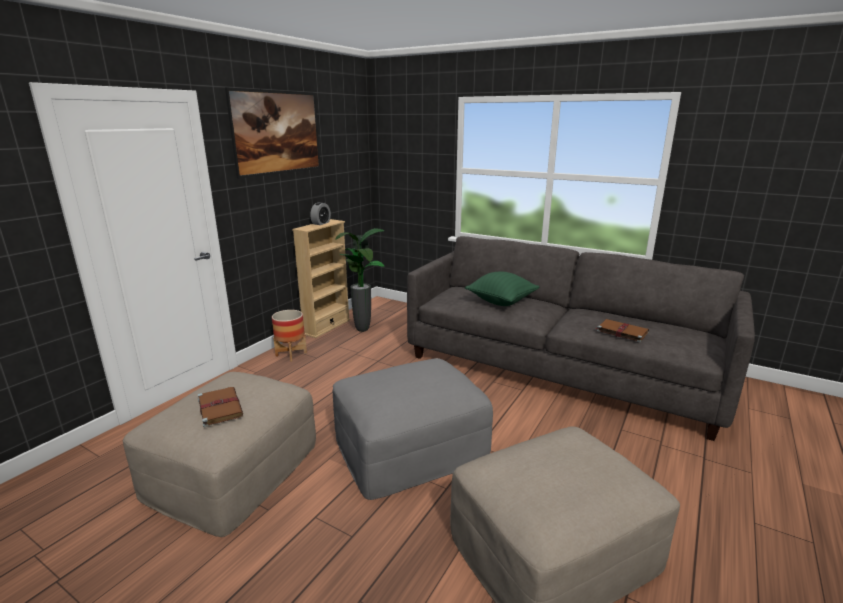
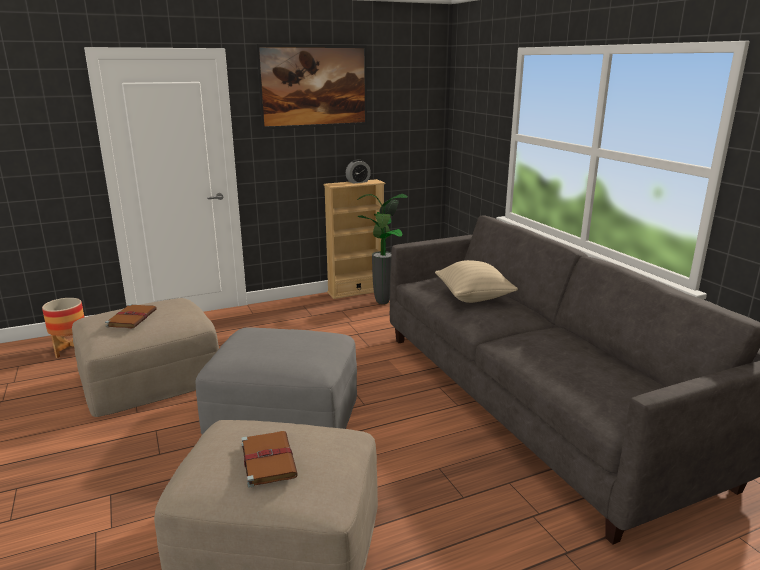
camera: 35 degrees right, 0 degrees up
(291, 354) = (296, 307): planter -> planter (71, 350)
(501, 302) = (473, 297): green pillow -> beige pillow
(621, 331) = (553, 362): brown book -> brown book (268, 459)

